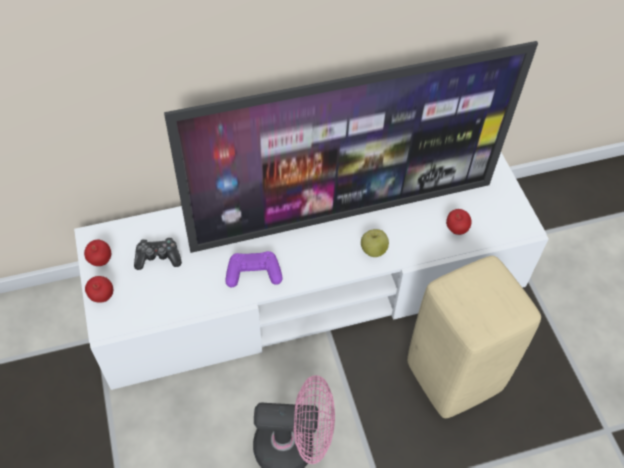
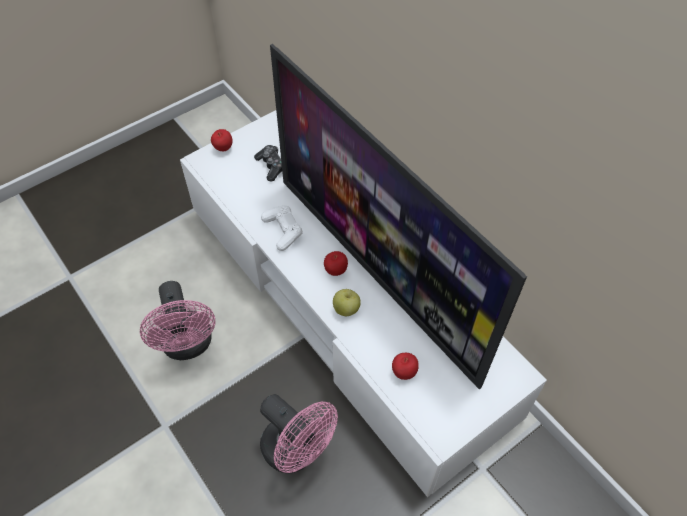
camera: 70 degrees right, 0 degrees up
(100, 261) = (254, 135): apple -> apple (335, 271)
(253, 273) = (283, 231): purple game controller -> white game controller
(451, 376) = (297, 452): beige stool -> pink fan

